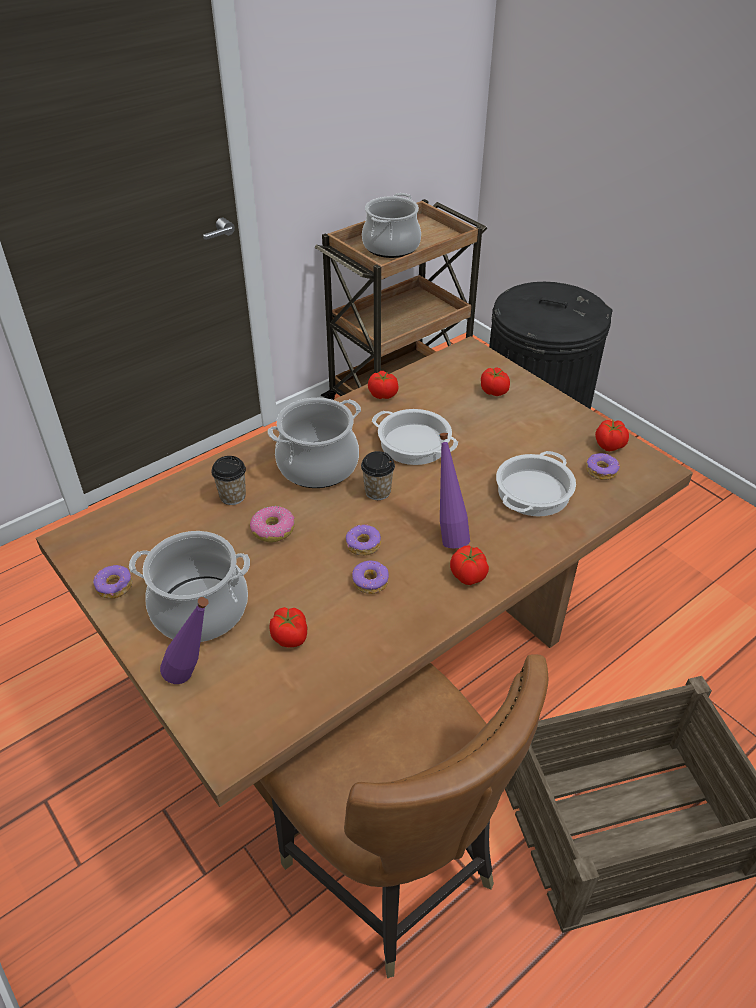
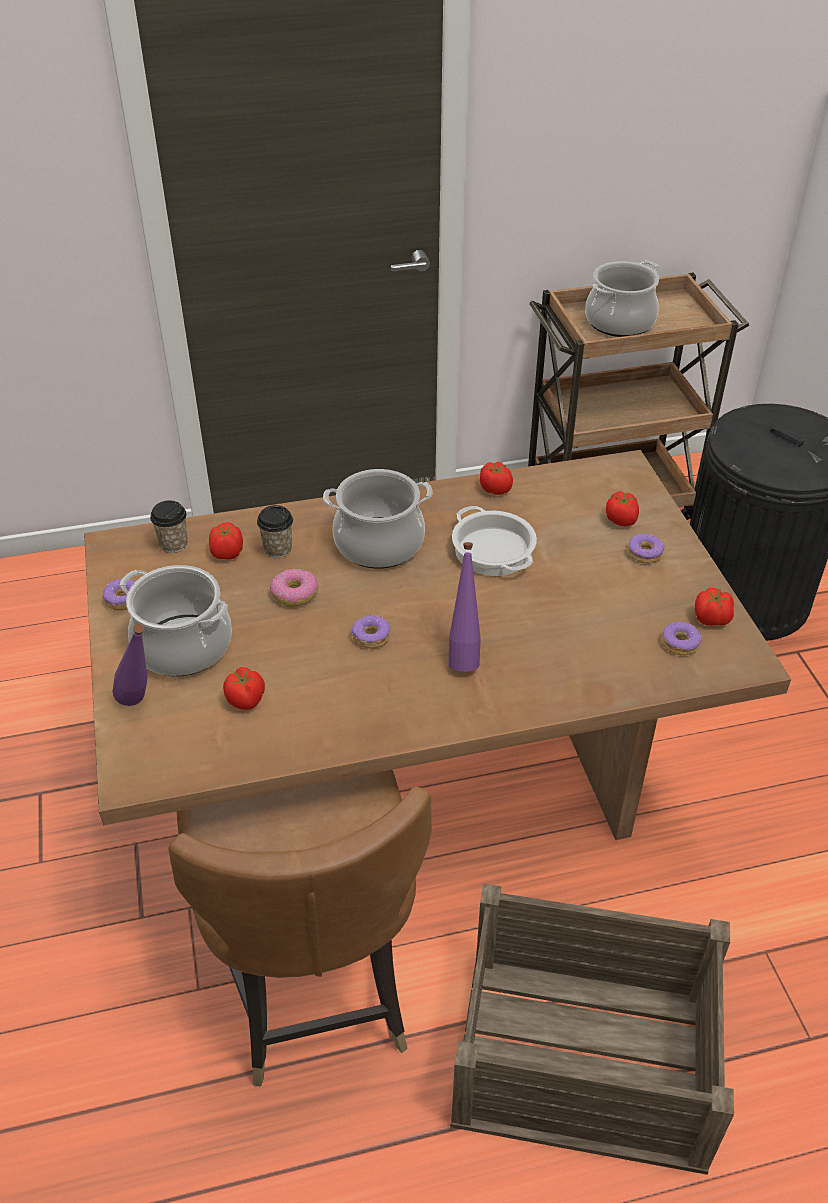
camera: 25 degrees right, 0 degrees up
(370, 581) = (354, 675): donut -> donut (645, 553)
(377, 492) = (421, 589): cup -> cup (173, 544)
(468, 576) = (454, 703): tomato -> tomato (227, 553)
(533, 491) = (586, 640): cooking pot -> none

